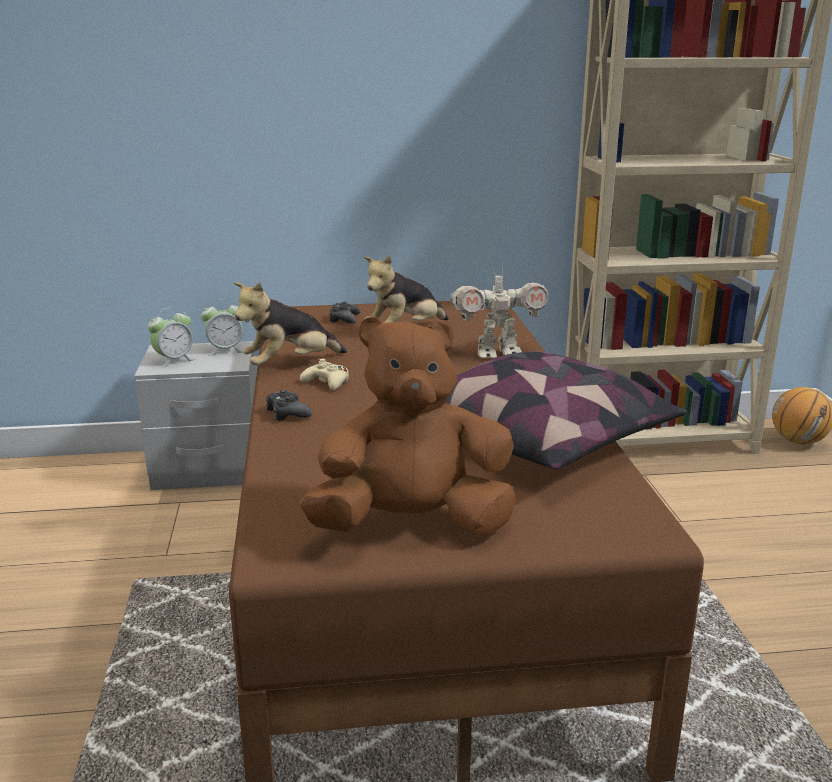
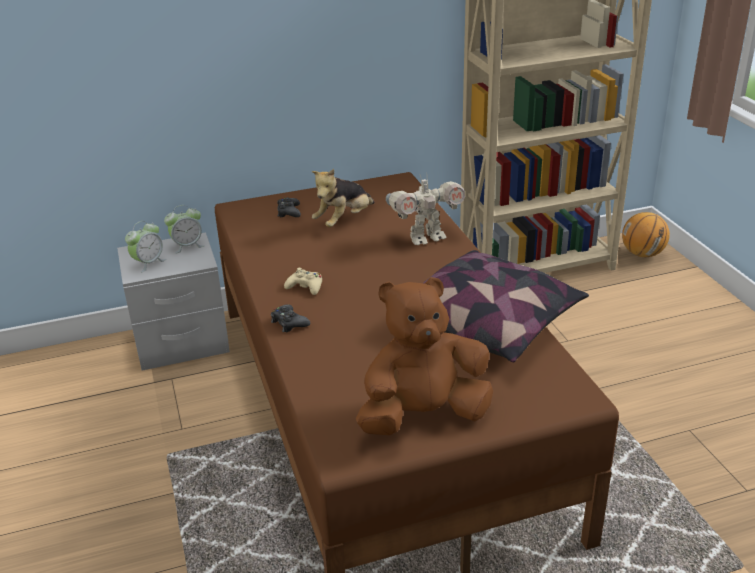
camera: 10 degrees left, 10 degrees up
(290, 365) = (267, 271): plush toy -> none

